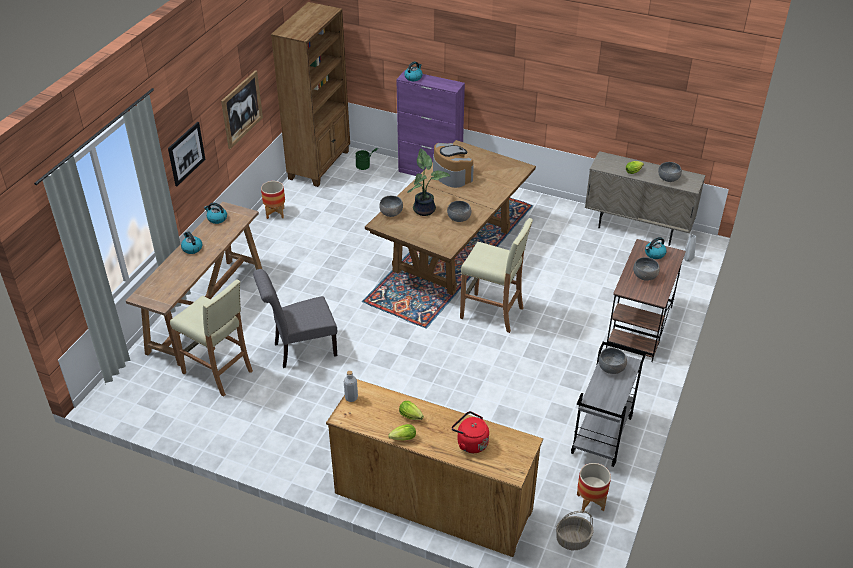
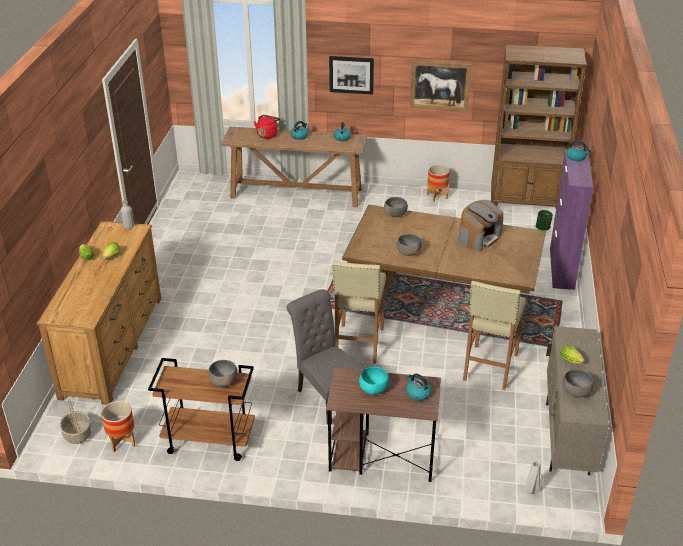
camera: 75 degrees right, 5 degrees down
(218, 372) = (229, 215): beige stool -> beige stool (489, 367)
(301, 350) = (267, 246): grey chair -> grey chair (327, 396)
(425, 209) = (412, 231): potted plant -> none
(470, 443) = (85, 290): red kettle -> red kettle (267, 134)
(602, 436) = (208, 441): grey cart -> brown cart
(645, 276) = (373, 389): grey bowl -> turquoise bowl

